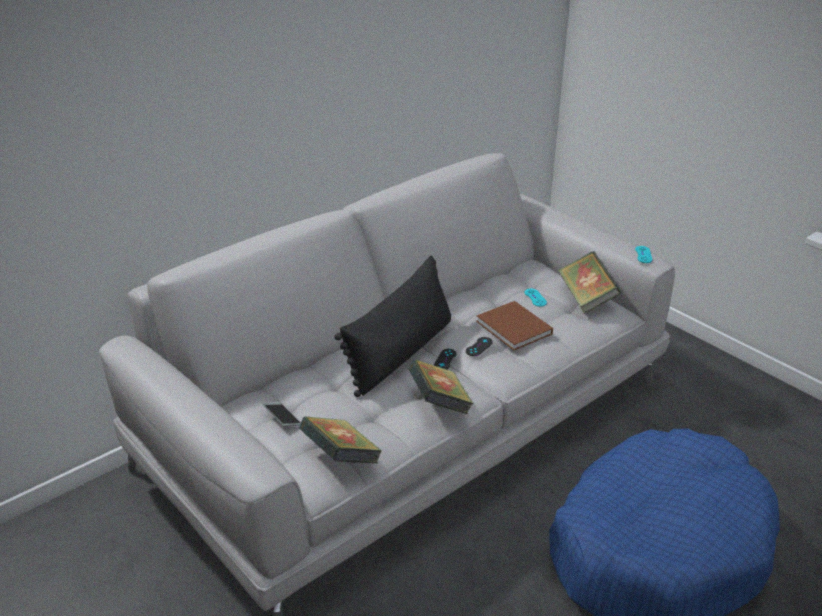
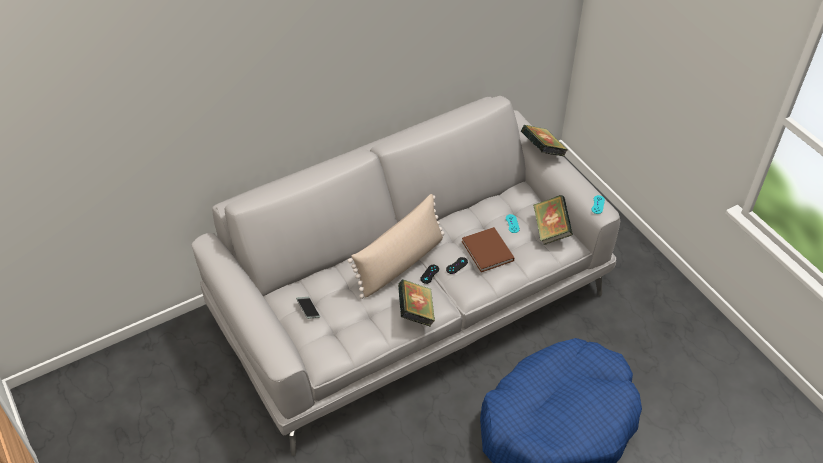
camera: 10 degrees right, 15 degrees up
(341, 458) = (341, 347): book -> book (542, 151)
(401, 353) = (400, 263): black pillow -> beige pillow

